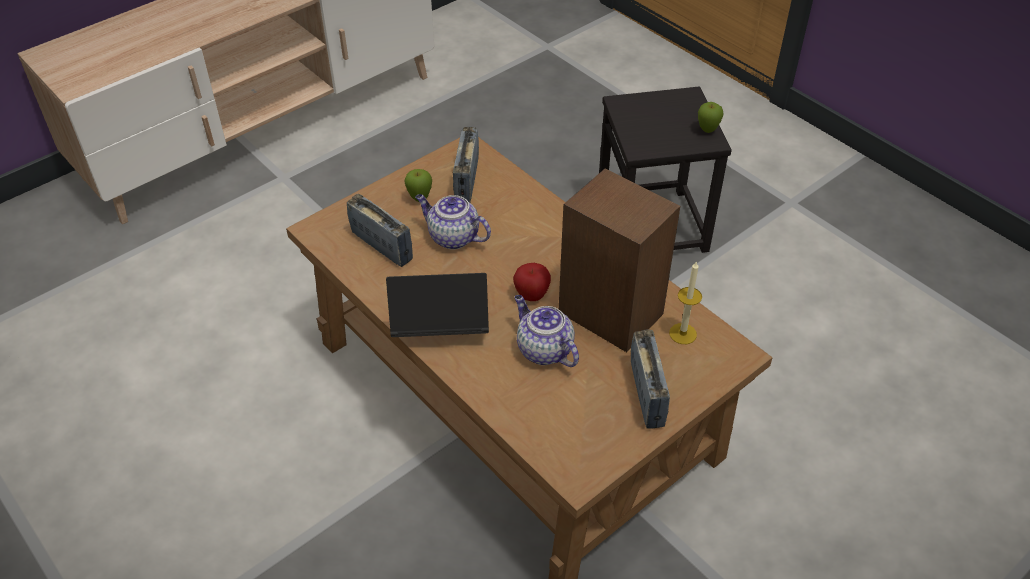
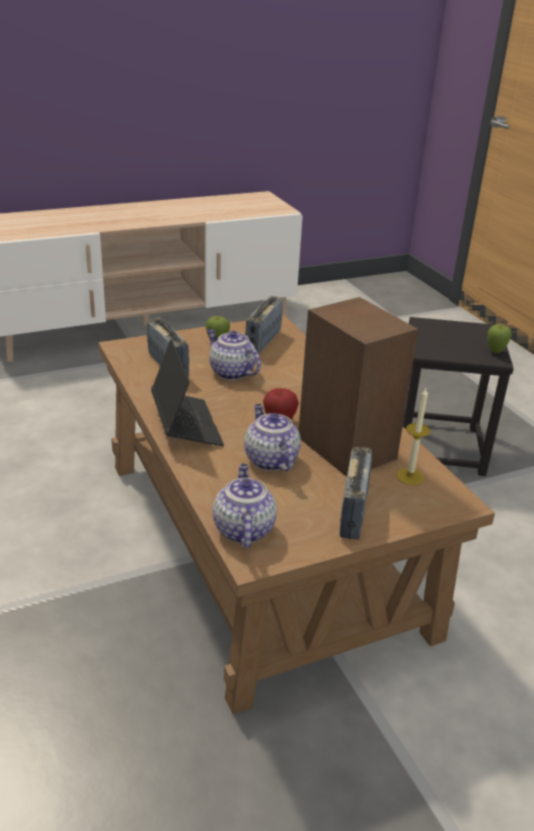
camera: 15 degrees right, 15 degrees down
(440, 327) = (186, 425): laptop -> laptop turned 60 degrees clockwise
(554, 444) = (243, 529): none -> teapot

